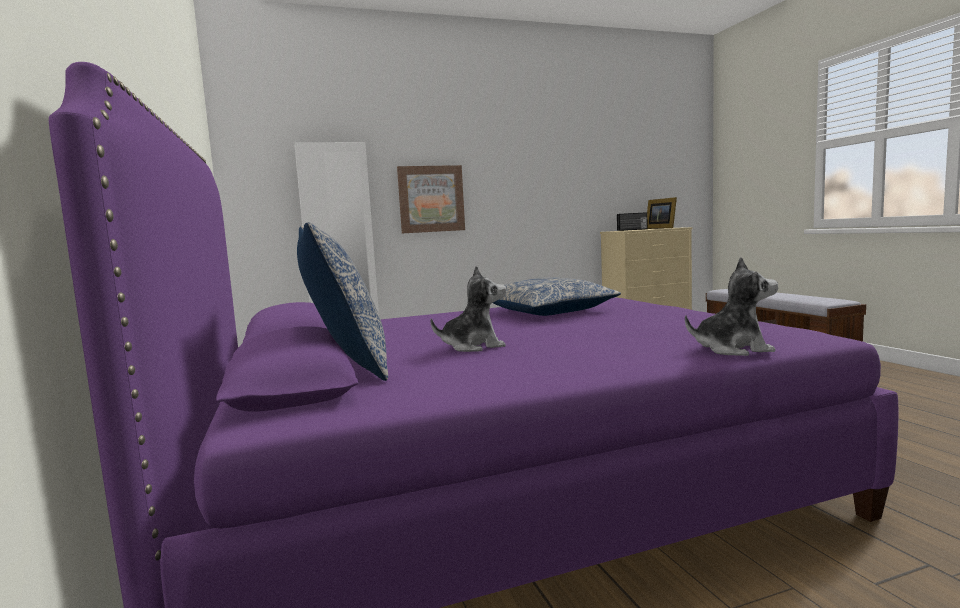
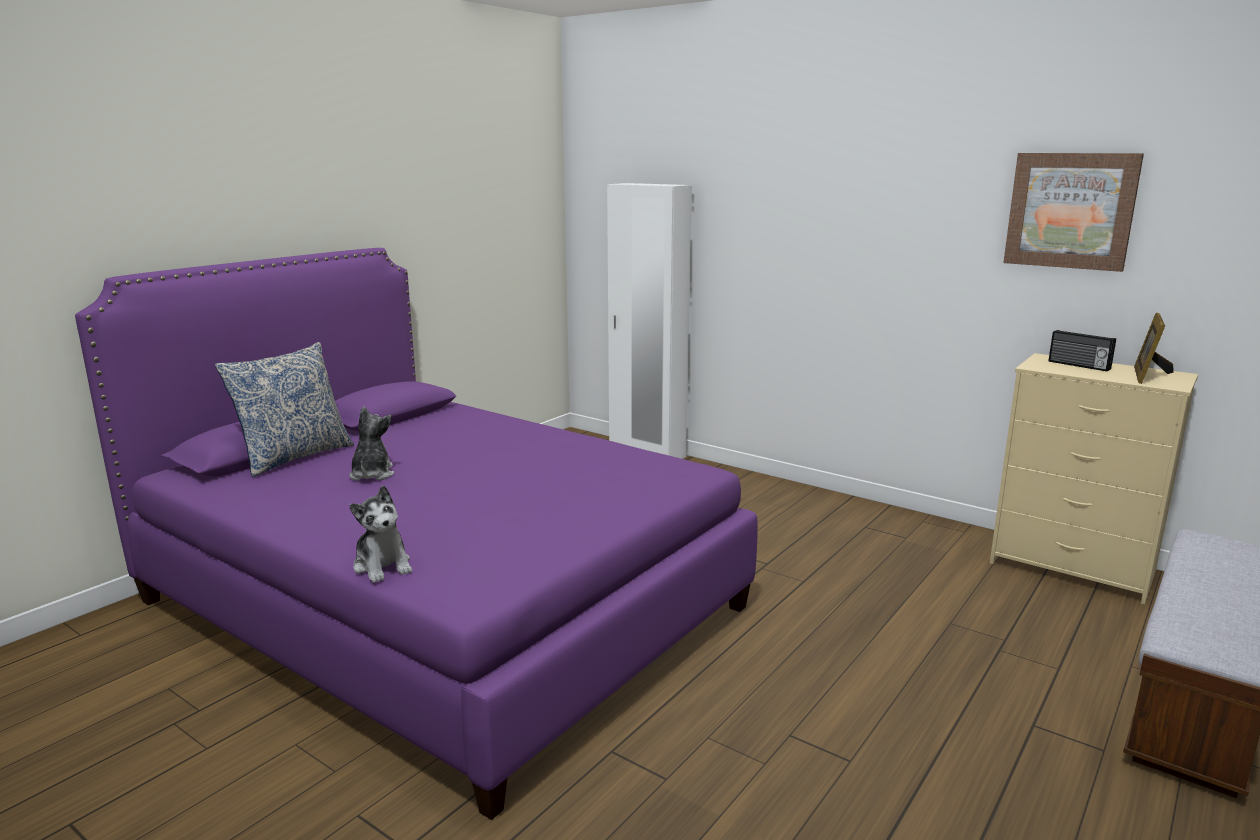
camera: 55 degrees right, 10 degrees up
(431, 199) = (768, 259): picture -> picture (1070, 210)
(473, 346) = (372, 474): plush toy -> plush toy turned 135 degrees counterclockwise
(548, 311) = (569, 464): pillow -> none

